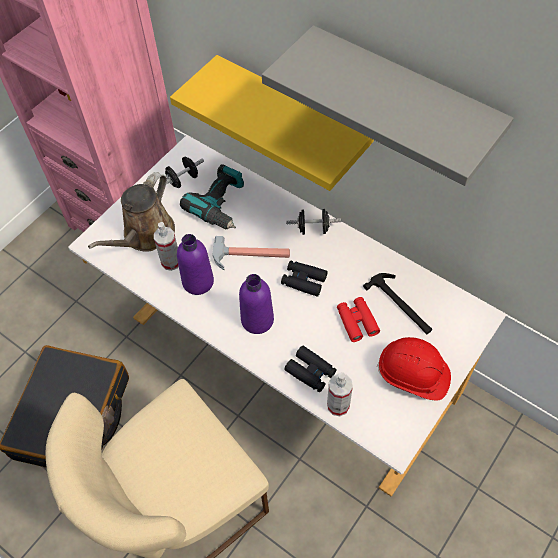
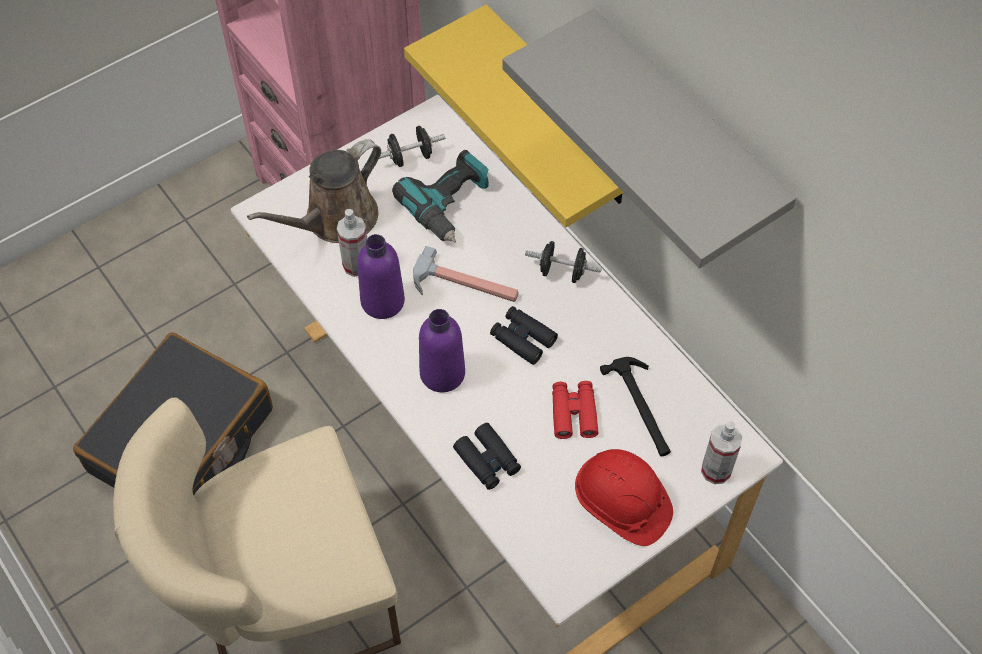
camera: 15 degrees right, 0 degrees up
(338, 405) = (507, 514): spray bottle -> spray bottle (716, 470)

